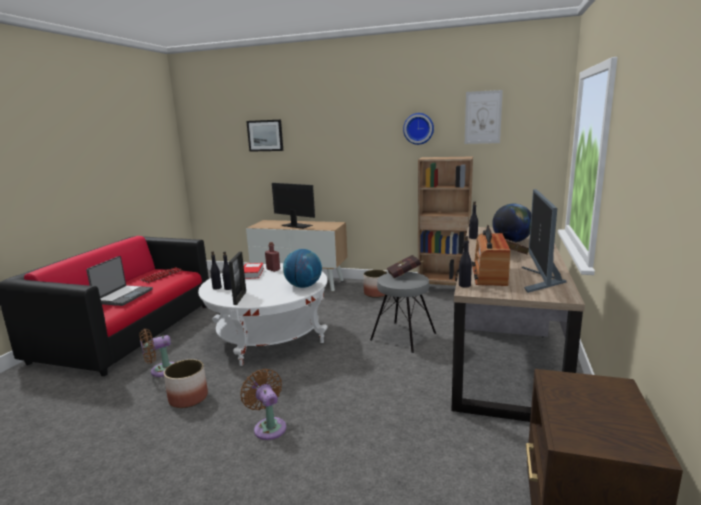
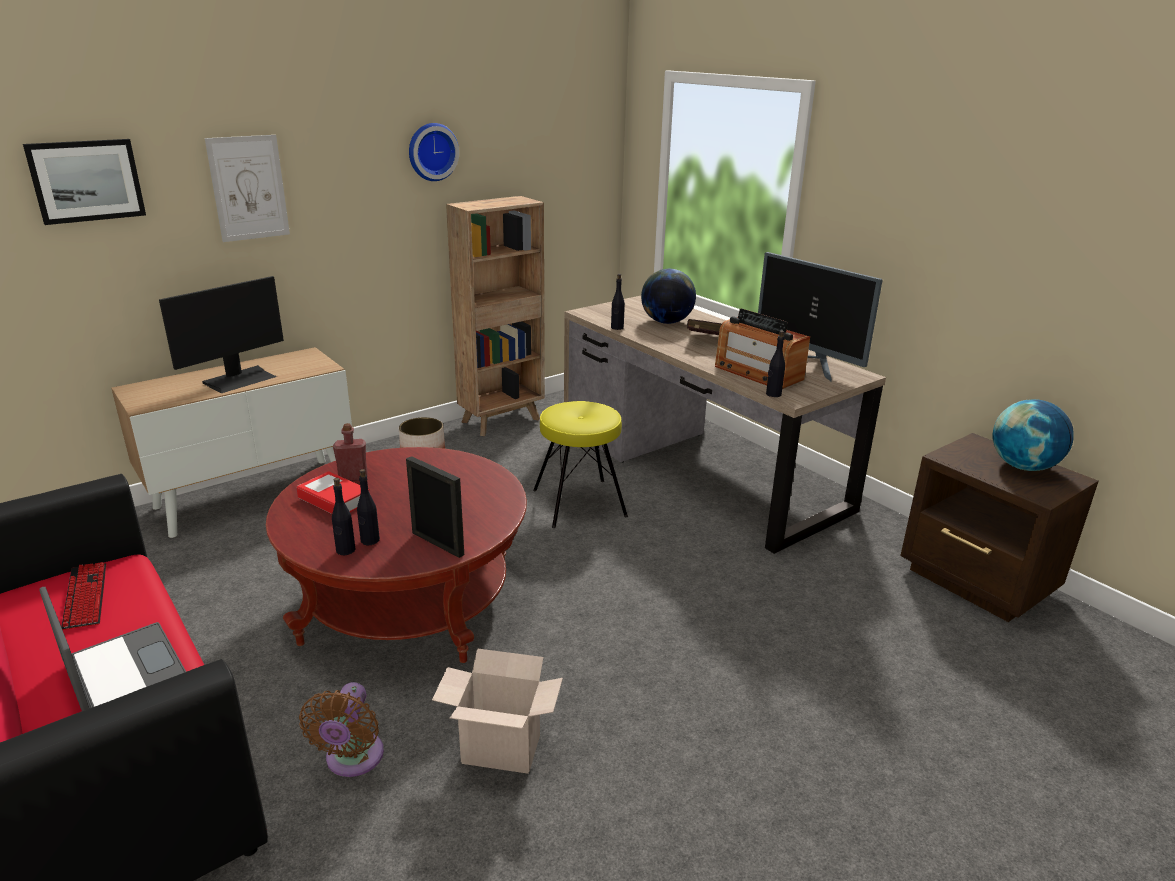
camera: 55 degrees left, 10 degrees up
(188, 398) = (498, 751): planter -> cardboard box
(268, 426) = (668, 694): brown fan -> none
(269, 336) = (408, 600): white coffee table -> red coffee table
(297, 225) = (240, 379): monitor -> monitor turned 150 degrees clockwise
(303, 286) = (481, 481): globe -> globe (1023, 466)
(403, 336) = (578, 503): grey stool -> yellow stool
(405, 274) = (572, 408): red book -> none
(483, 117) = (524, 130): picture -> picture (248, 188)

